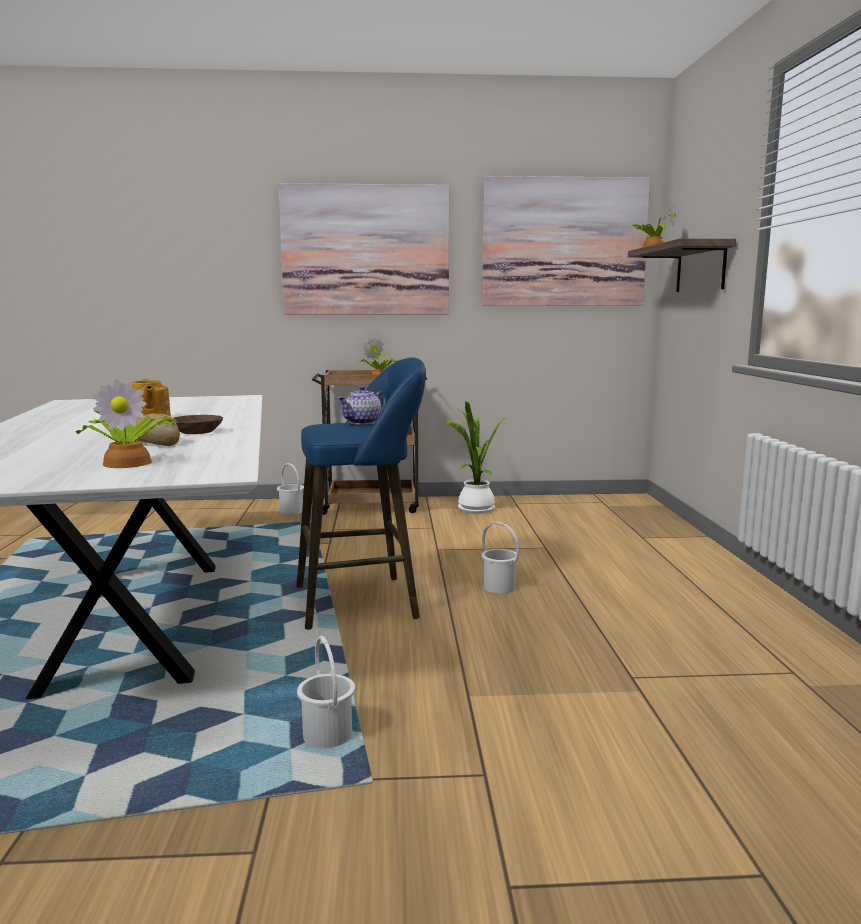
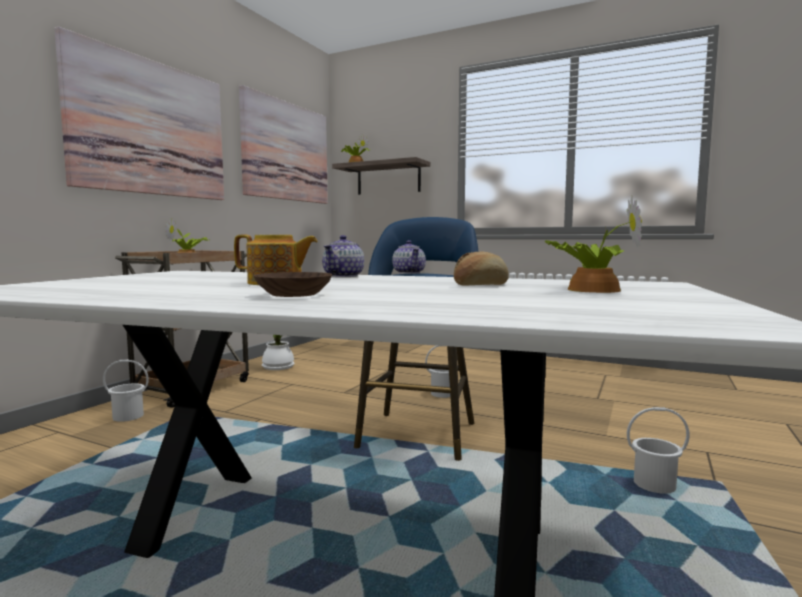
camera: 60 degrees left, 5 degrees down
(195, 432) = (418, 280): brown bowl -> brown bowl (292, 295)
(232, 418) = (344, 276): none -> teapot

